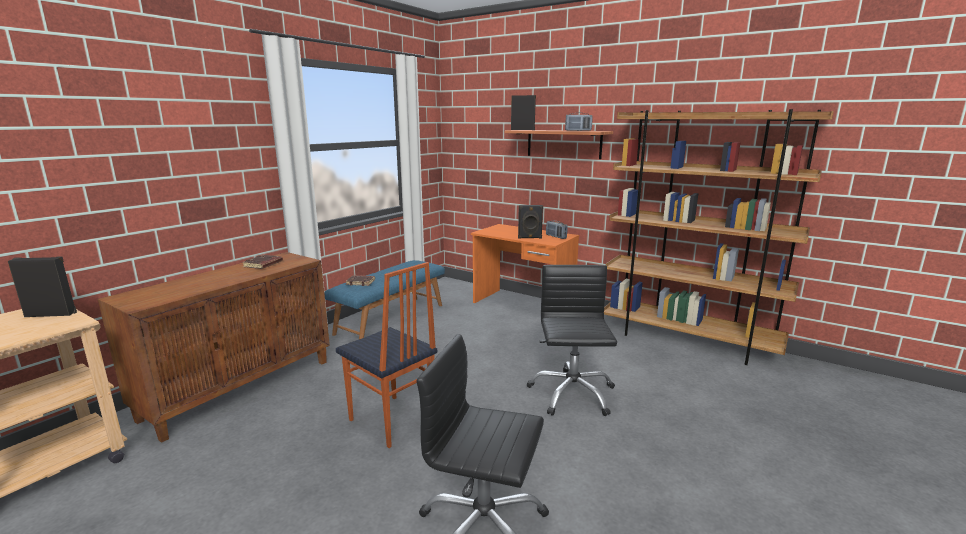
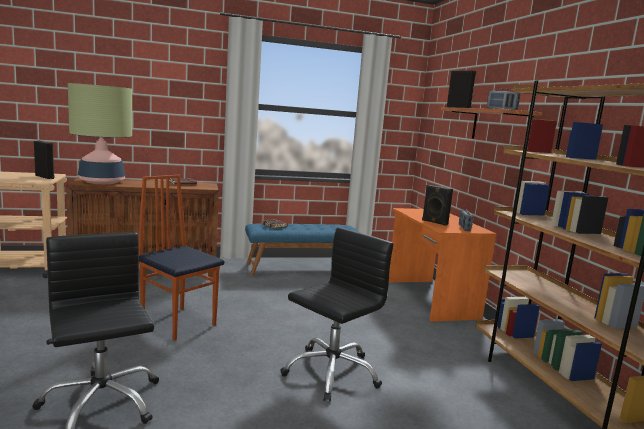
camera: 40 degrees right, 5 degrees down
(159, 293) = (102, 182): none -> table lamp
(391, 421) = (179, 322): chair -> chair turned 135 degrees clockwise

